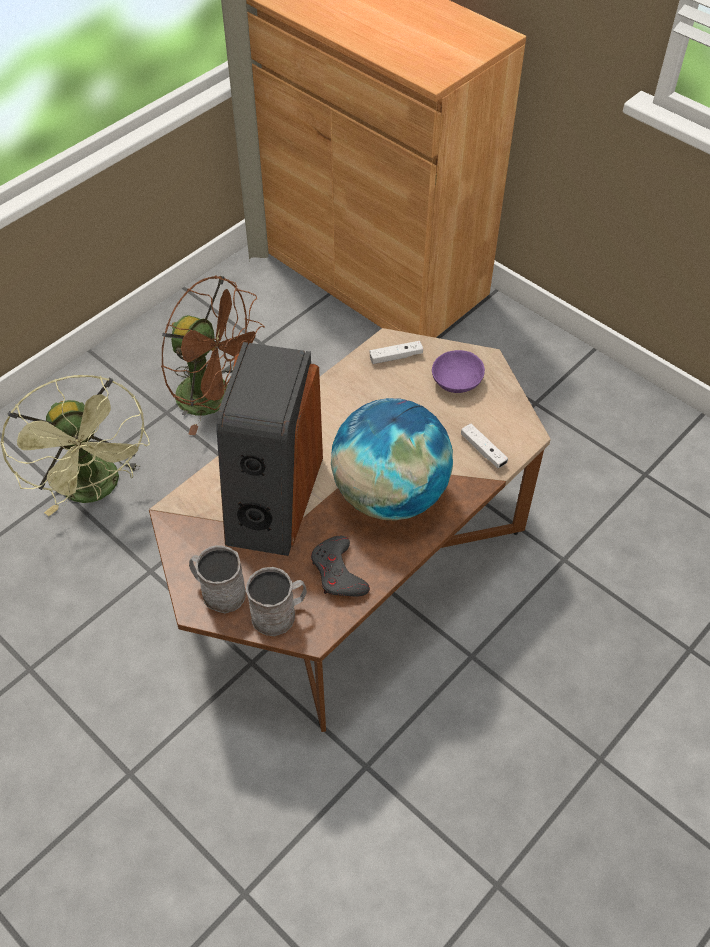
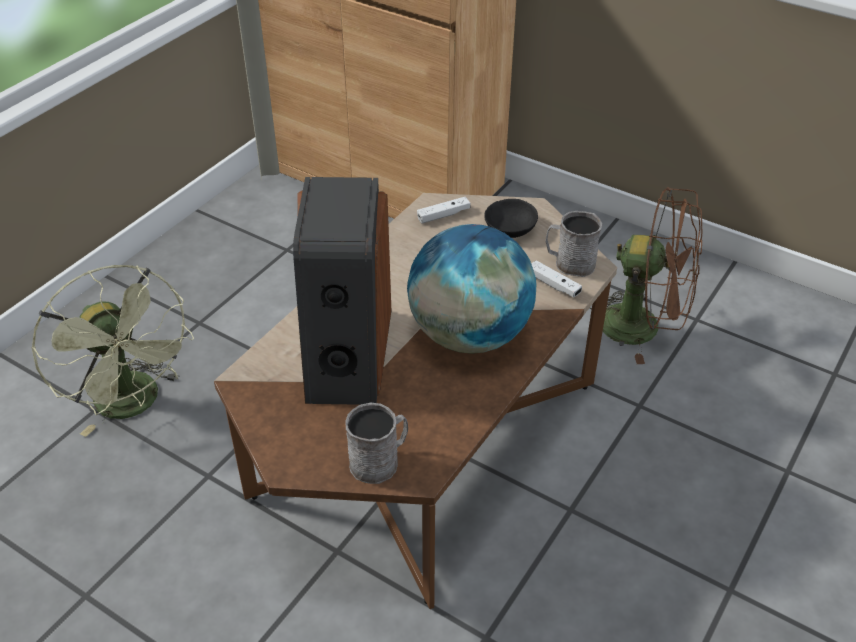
camera: 10 degrees left, 10 degrees down
(215, 399) = (249, 304): brown fan -> brown fan (643, 327)
(218, 591) = (307, 449): grey mug -> grey mug (569, 263)
(338, 572) = (434, 413): grey game controller -> none
(456, 379) = (509, 227): purple bowl -> black bowl

